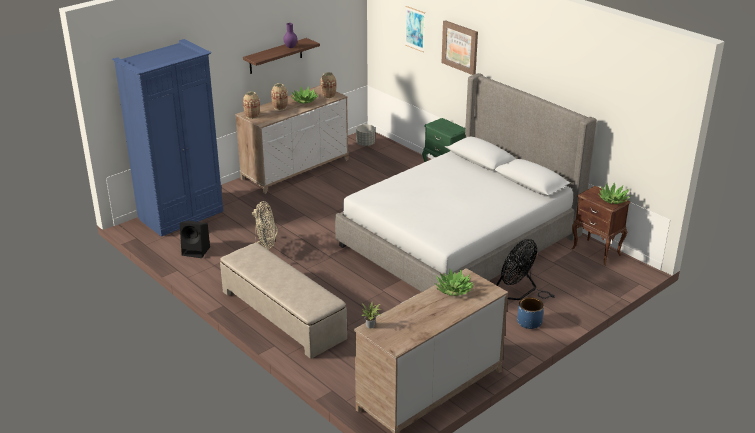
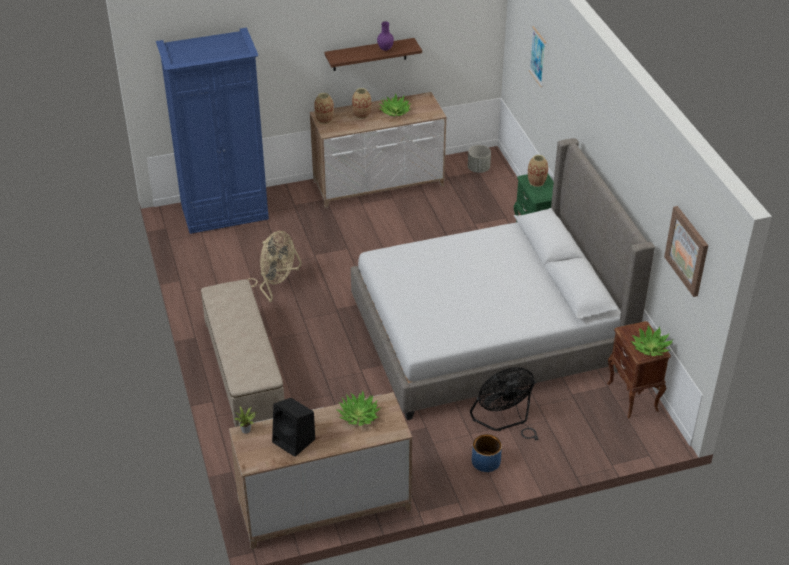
camera: 25 degrees right, 10 degrees up
(196, 251) = (211, 262): black speaker -> black speaker (295, 441)
(328, 96) = (426, 111): vase -> vase (536, 182)
(460, 47) = (568, 98): picture -> picture (687, 250)

